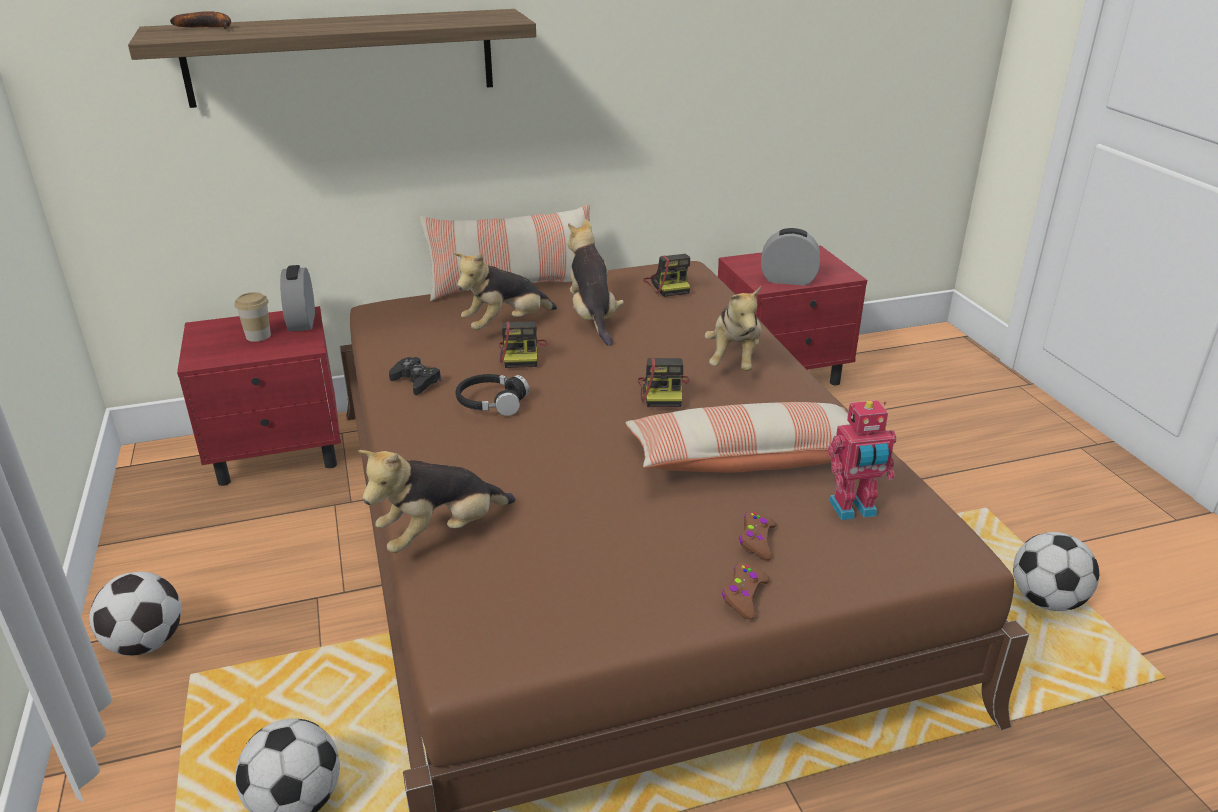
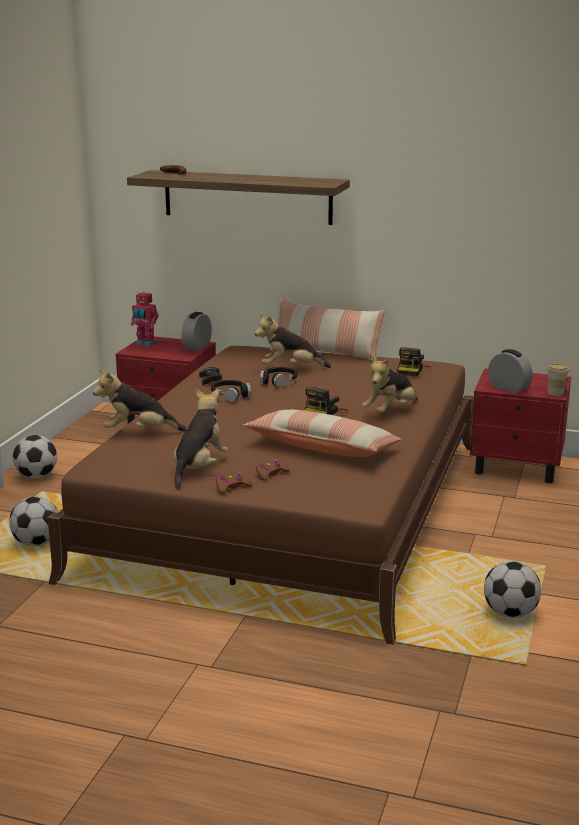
camera: 35 degrees right, 10 degrees down
(258, 336) = (169, 348): cup -> cup (555, 393)
(522, 354) = (278, 381): camera -> black headphones
(593, 318) = (343, 376): plush toy -> plush toy (199, 468)
(853, 510) = (339, 478): toy robot -> toy robot (145, 343)

